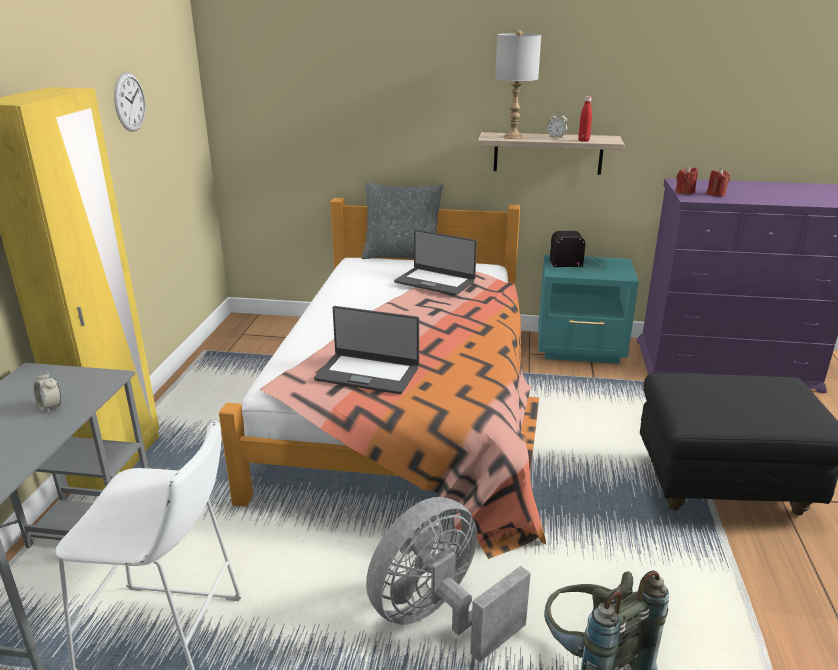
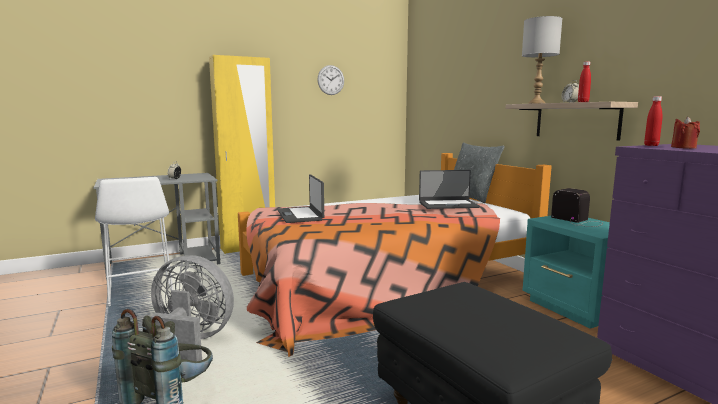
camera: 55 degrees right, 15 degrees down
(435, 281) = (448, 205): laptop -> laptop turned 90 degrees counterclockwise
(684, 192) = (651, 145): red candle -> red bottle

